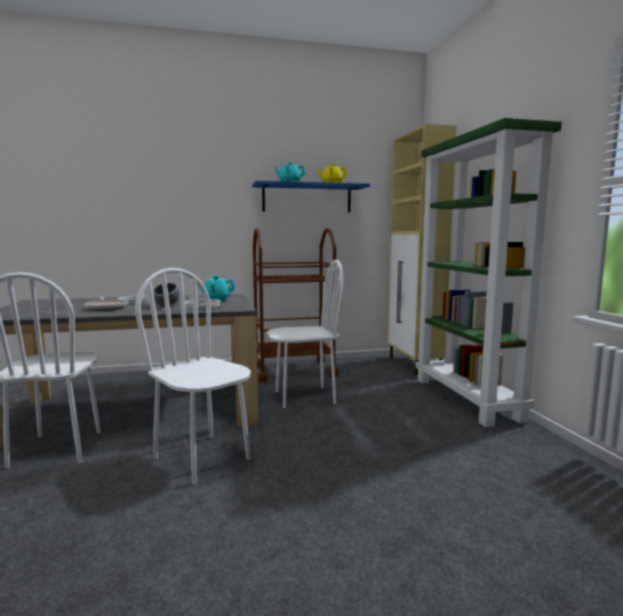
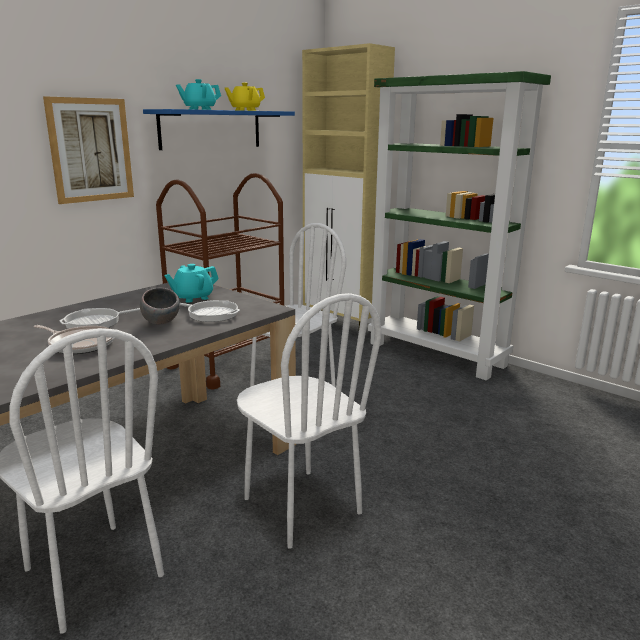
camera: 35 degrees left, 10 degrees up
(202, 458) = (301, 506): white chair -> white chair turned 135 degrees counterclockwise
(212, 209) = (91, 150): none -> picture

